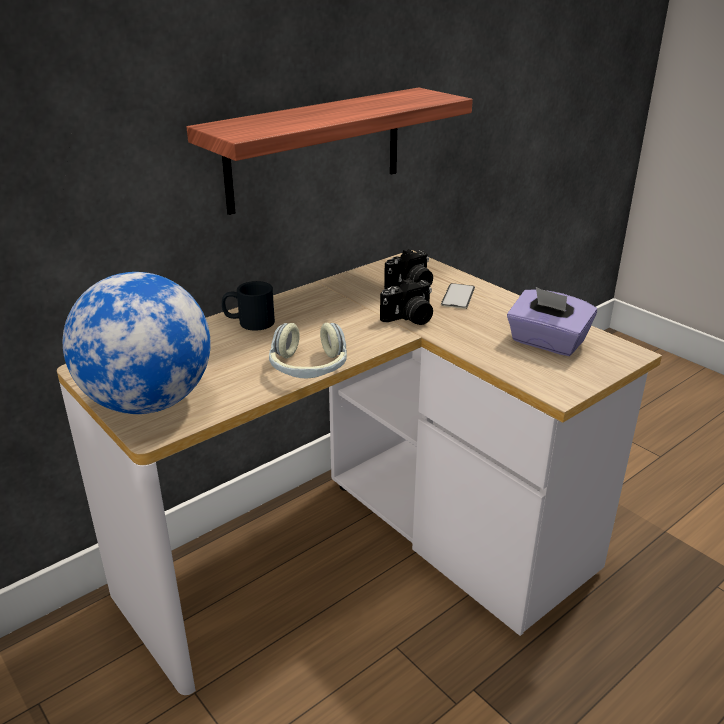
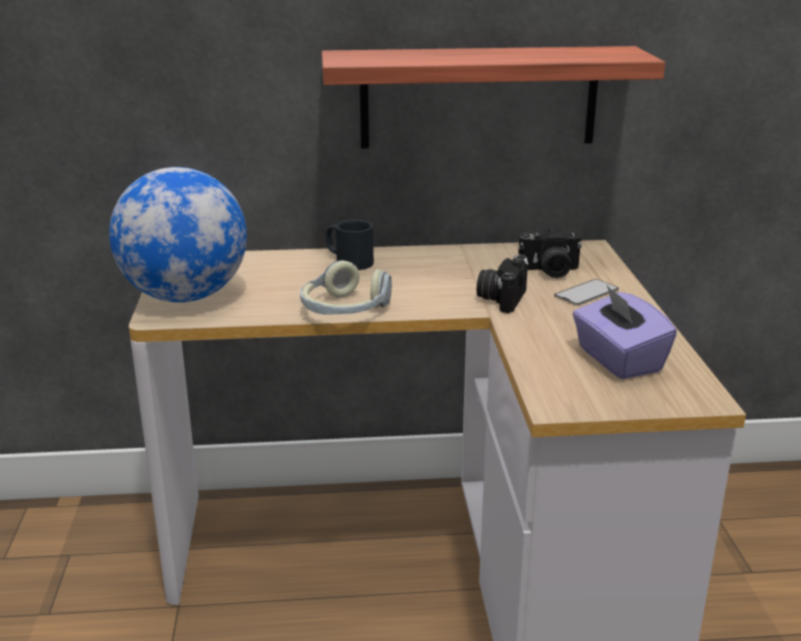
camera: 35 degrees right, 5 degrees down
(409, 319) = (501, 298): camera -> camera turned 105 degrees clockwise

